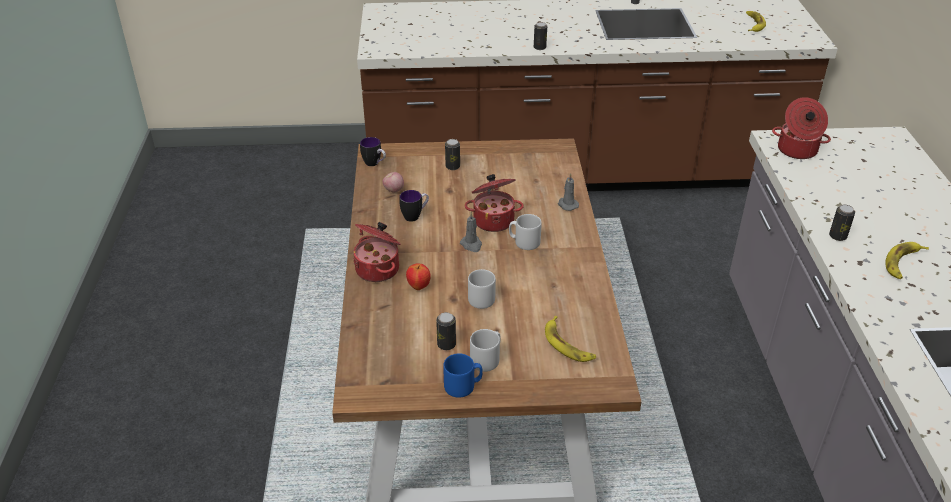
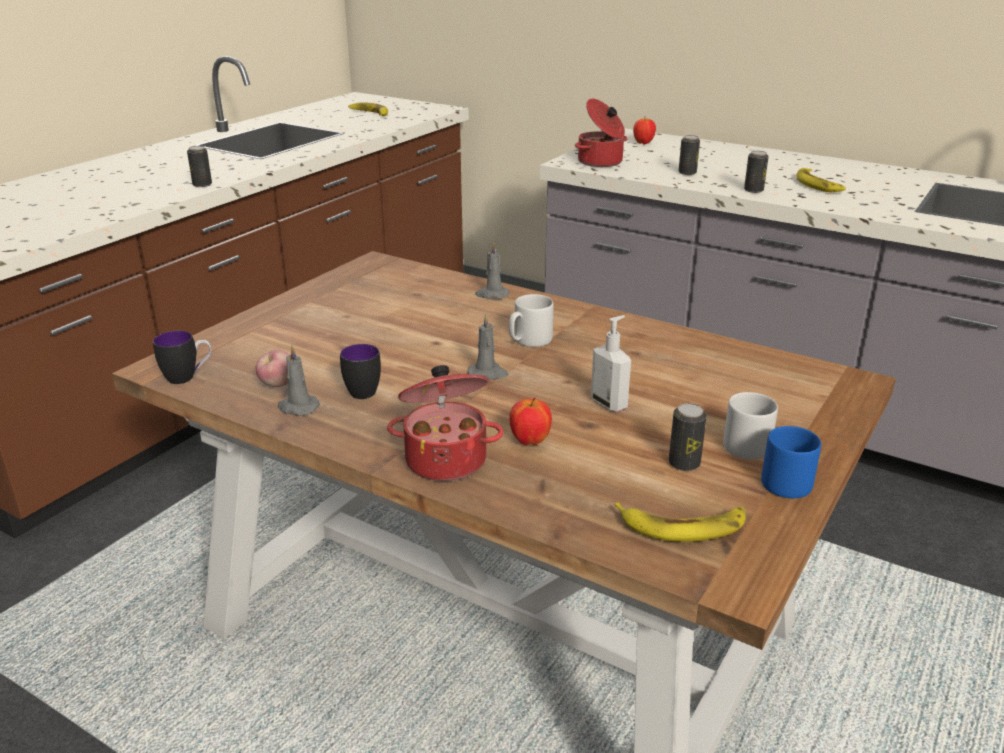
camera: 55 degrees left, 10 degrees down
(380, 206) = (297, 407): none -> grey candle
(452, 166) = (299, 329): can -> can (687, 173)
(482, 298) = (609, 403): grey mug -> soap dispenser
(493, 220) = (456, 343): cooking pot -> none
(568, 344) = (759, 382): banana -> banana (683, 526)
(878, 150) = (643, 143): none -> apple

